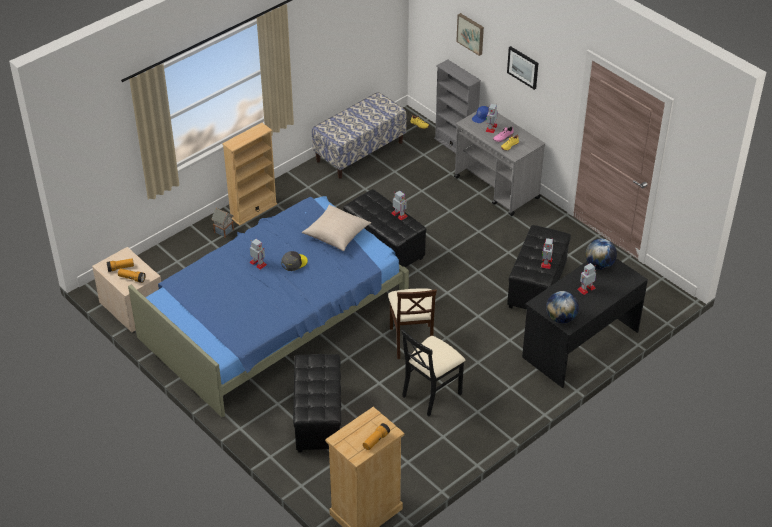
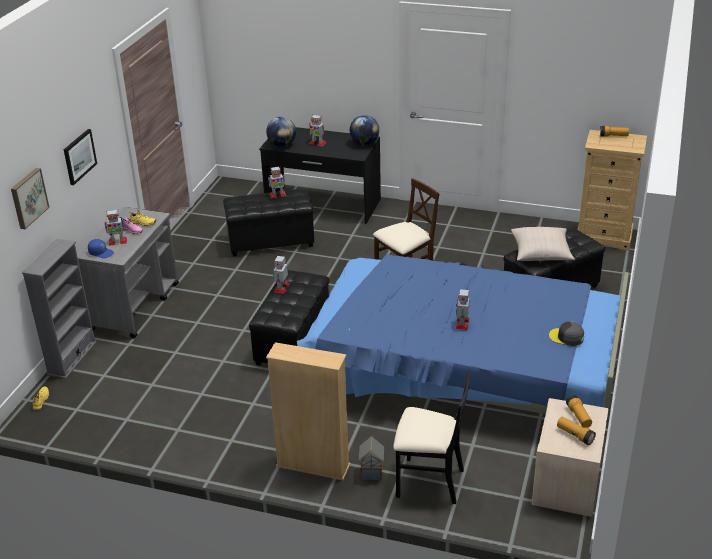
camera: 120 degrees left, 10 degrees down
(294, 262) = (435, 301): grey cap -> grey cap (566, 337)
(336, 234) = (364, 295): beige pillow -> beige pillow (541, 253)
(359, 151) = (128, 427): bench -> none
(431, 393) = (454, 250): black chair -> black chair (429, 481)

